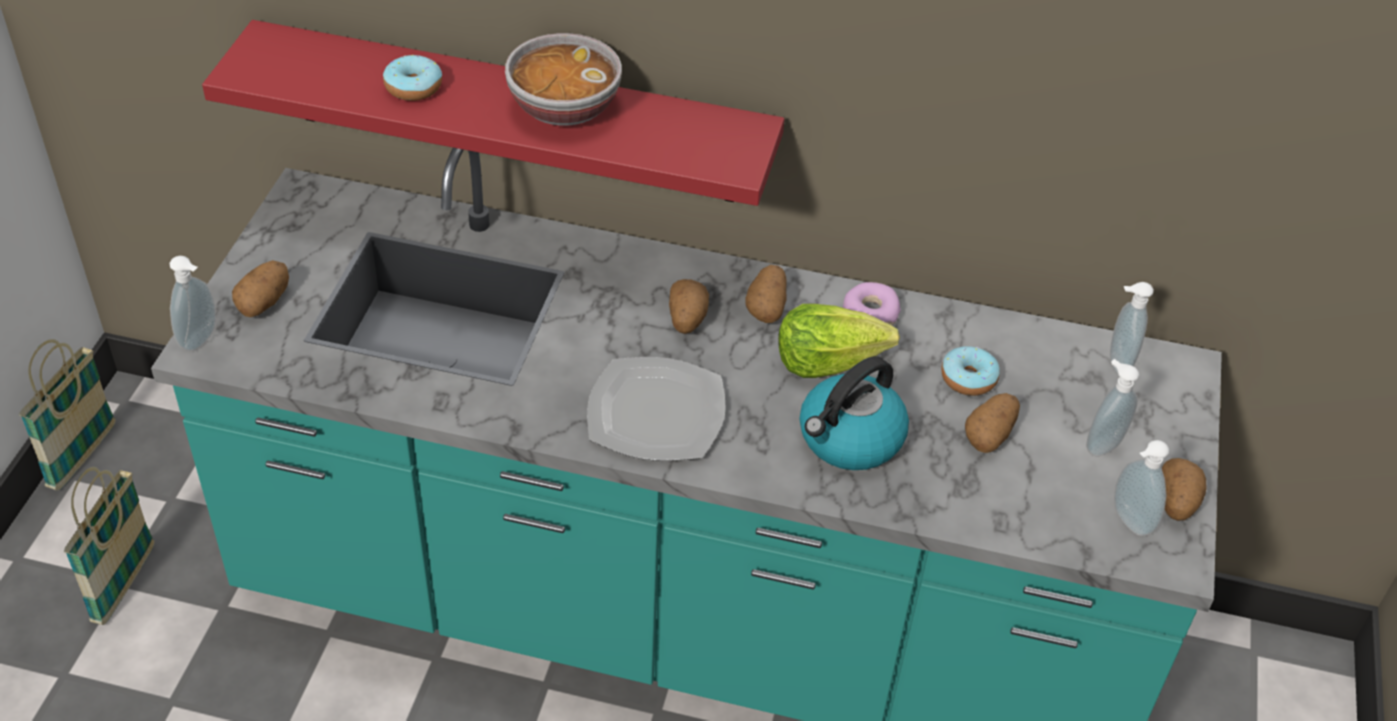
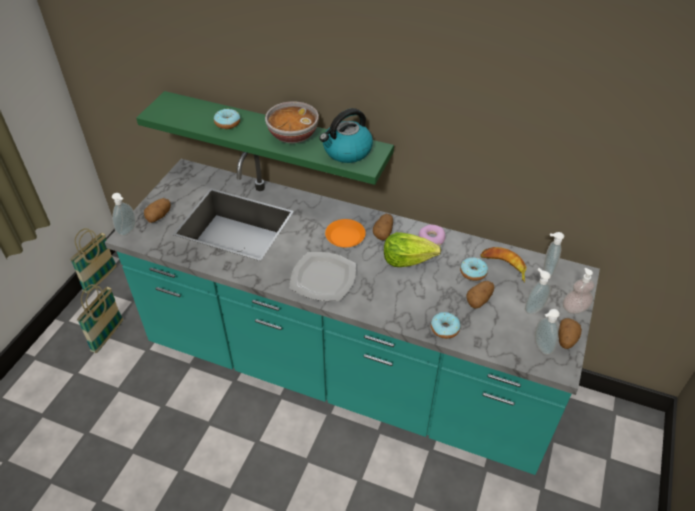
camera: 10 degrees right, 0 degrees up
(514, 113) = (275, 138): red shelf -> green shelf
(687, 319) = (345, 236): potato -> orange plate
(850, 439) = (411, 297): kettle -> kettle (346, 151)
(929, 500) = (444, 329): none -> donut
(1029, 361) = (504, 266): none -> banana
(1184, 437) = (575, 308): none -> soap dispenser

